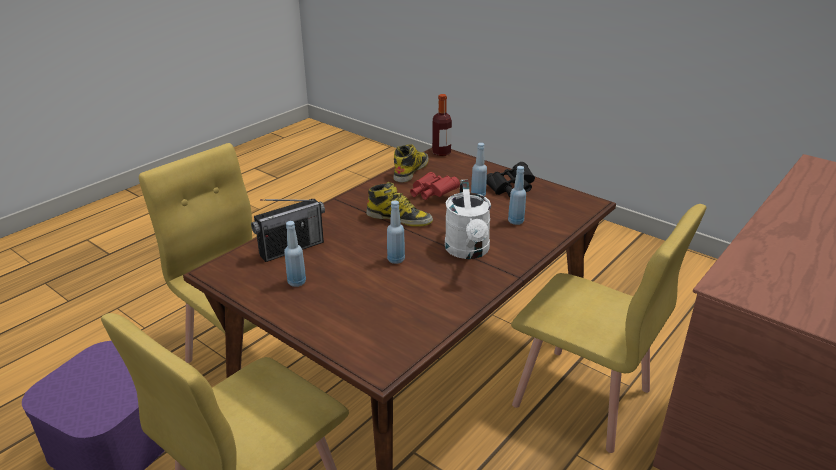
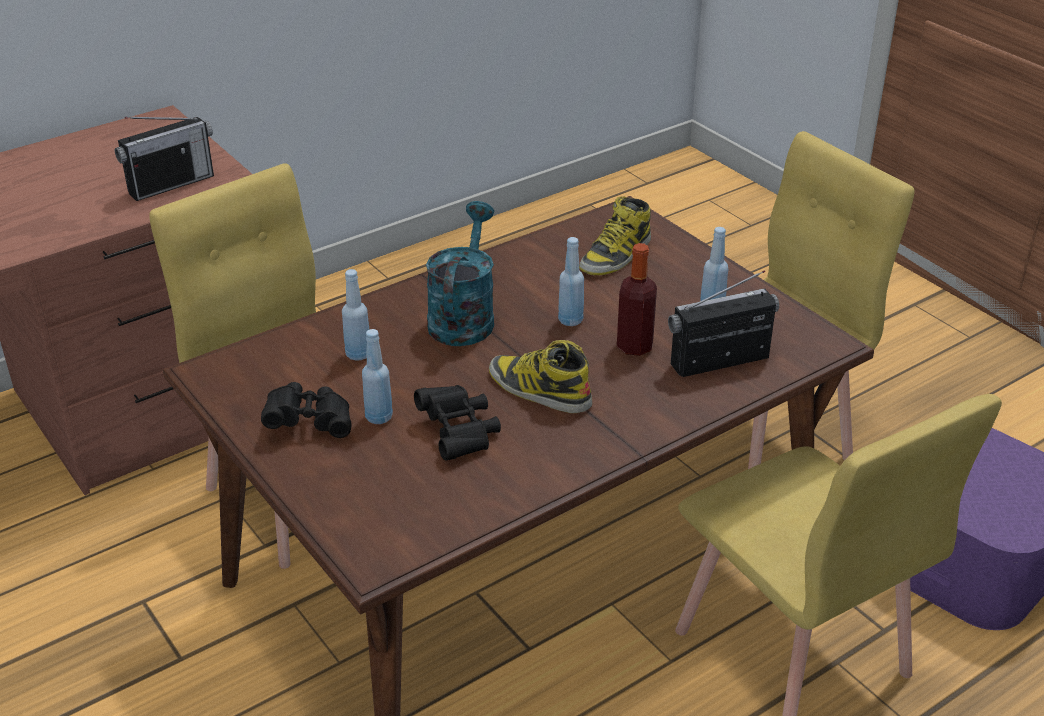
camera: 165 degrees left, 5 degrees up
(411, 170) = (468, 509): boot -> boot (616, 256)
(432, 194) = (459, 433): red binoculars -> black binoculars
(441, 152) = (371, 560): bottle -> bottle (634, 346)
(468, 251) = (463, 317): white watering can -> turquoise watering can
(765, 276) = (171, 184): none -> radio

